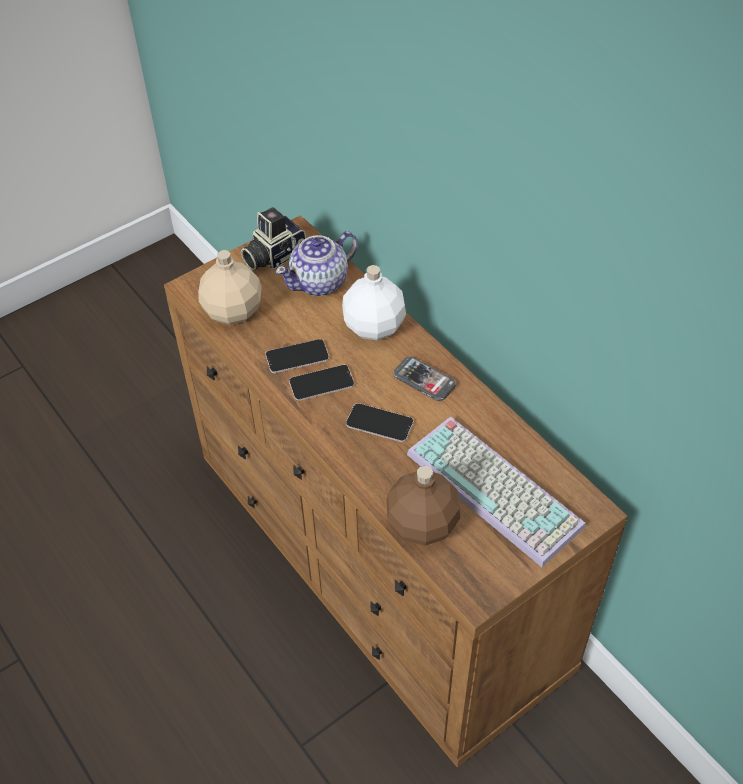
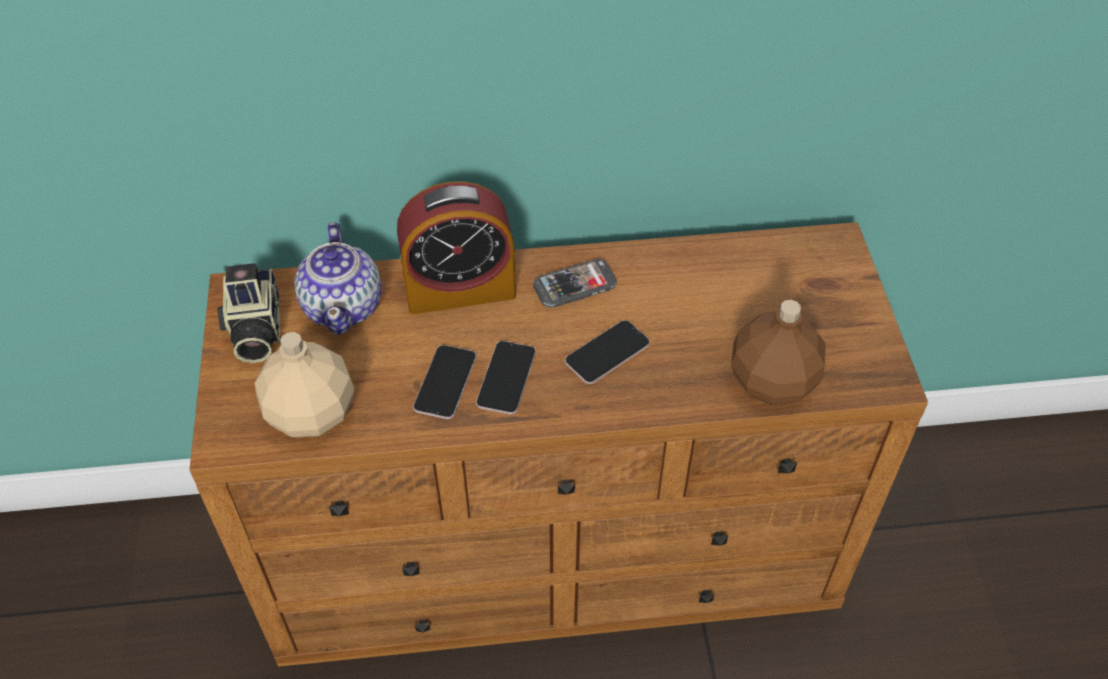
camera: 60 degrees left, 0 degrees up
(375, 326) = (460, 289): white bottle -> alarm clock
(497, 489) = (765, 298): keyboard -> none

